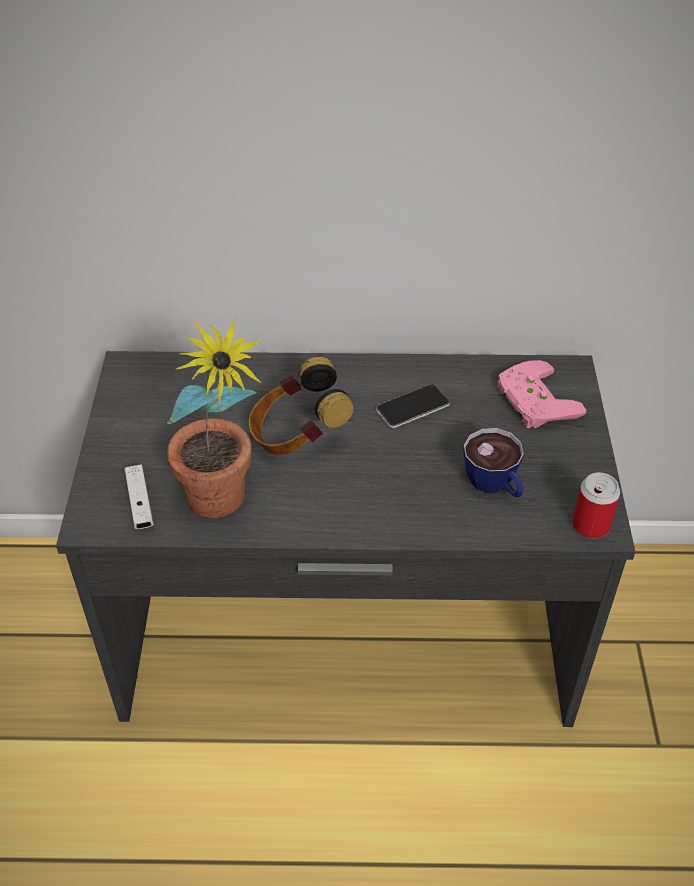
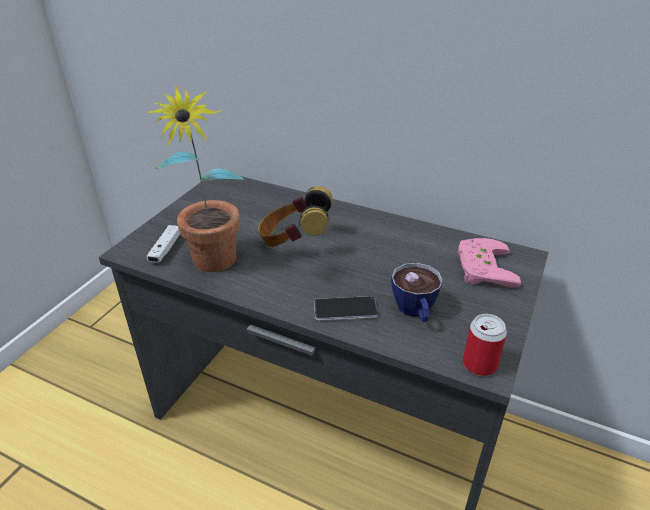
camera: 25 degrees right, 10 degrees down
(412, 407) = (386, 247): phone -> phone (345, 310)

